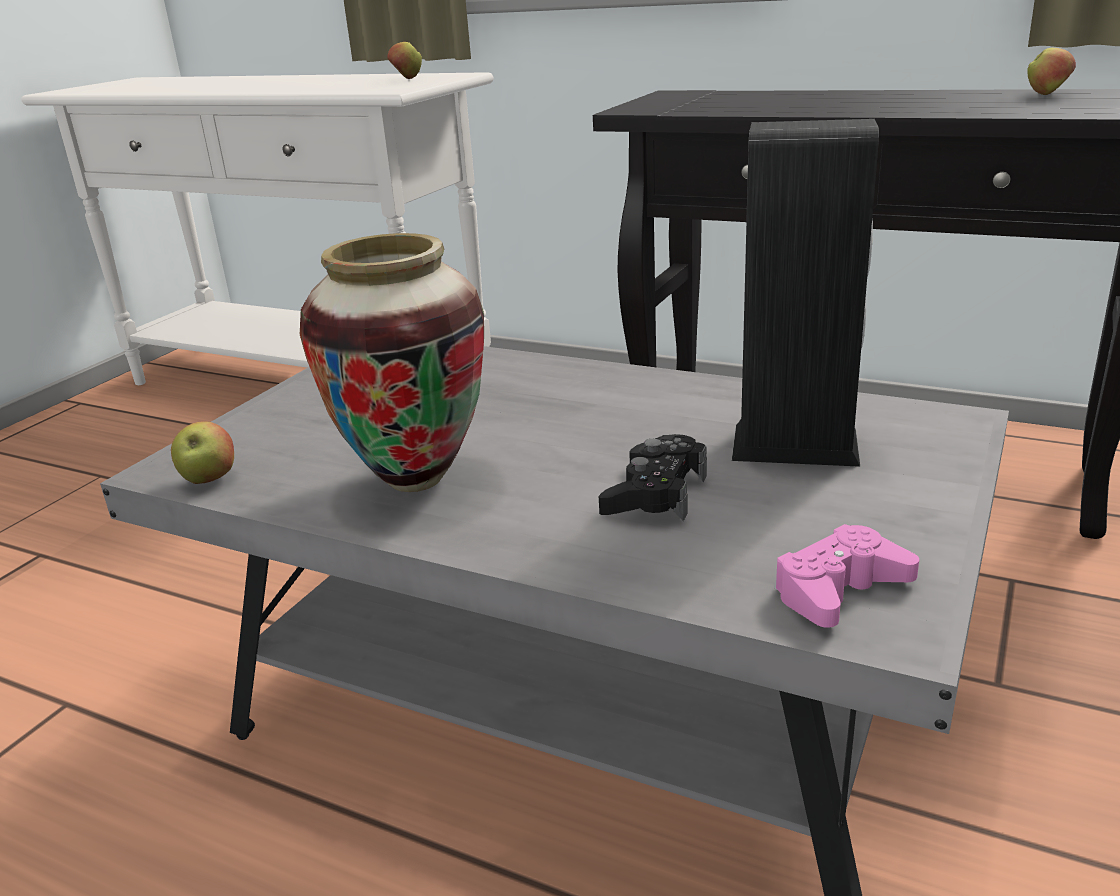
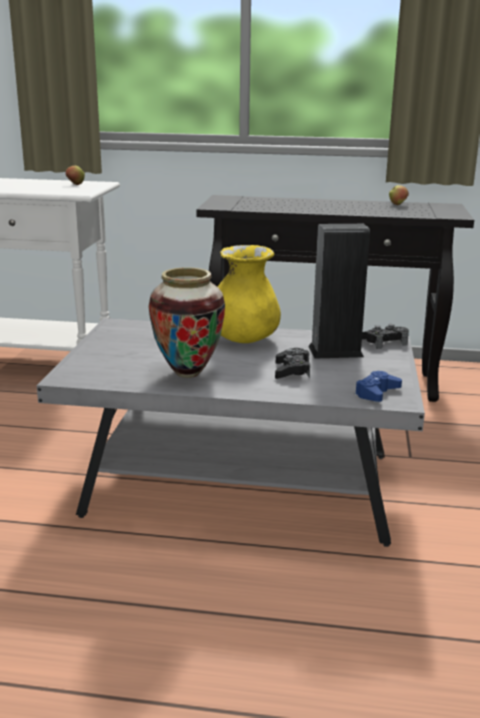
camera: 20 degrees left, 5 degrees down
(209, 479) = (90, 380): apple -> none
(603, 398) = (244, 339): none -> yellow vase
(839, 589) = (376, 392): pink game controller -> blue game controller
(933, 426) = (384, 342): none -> black game controller

